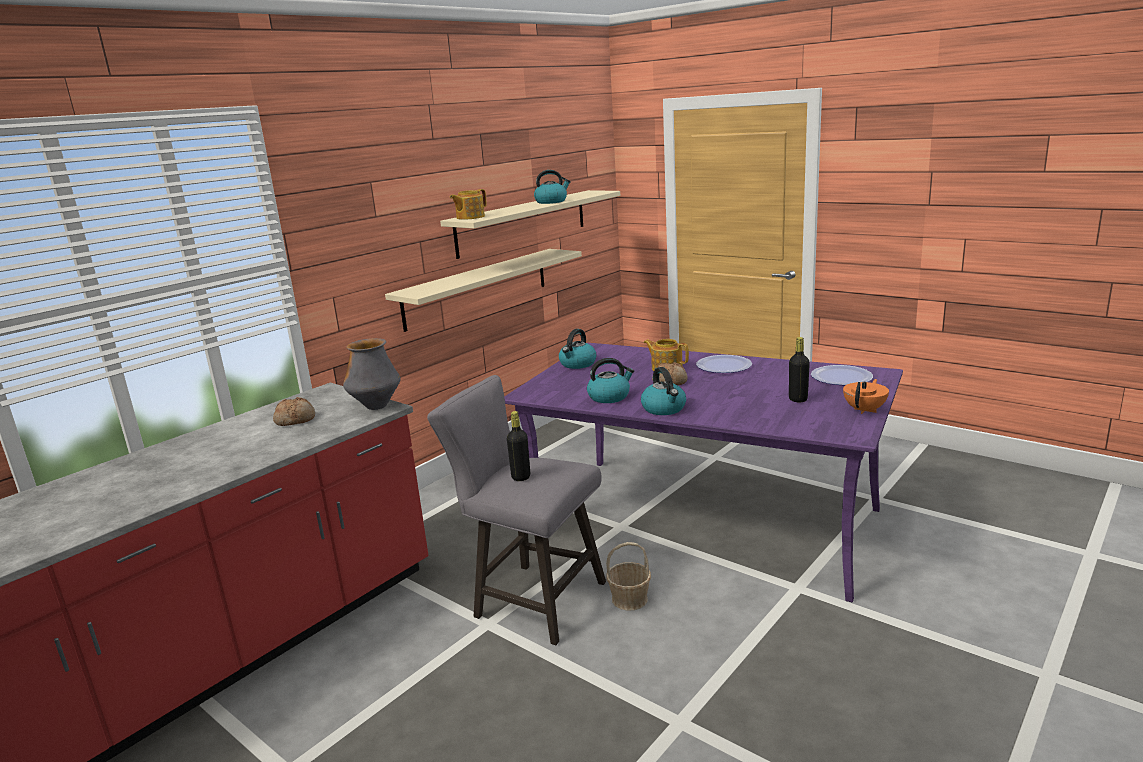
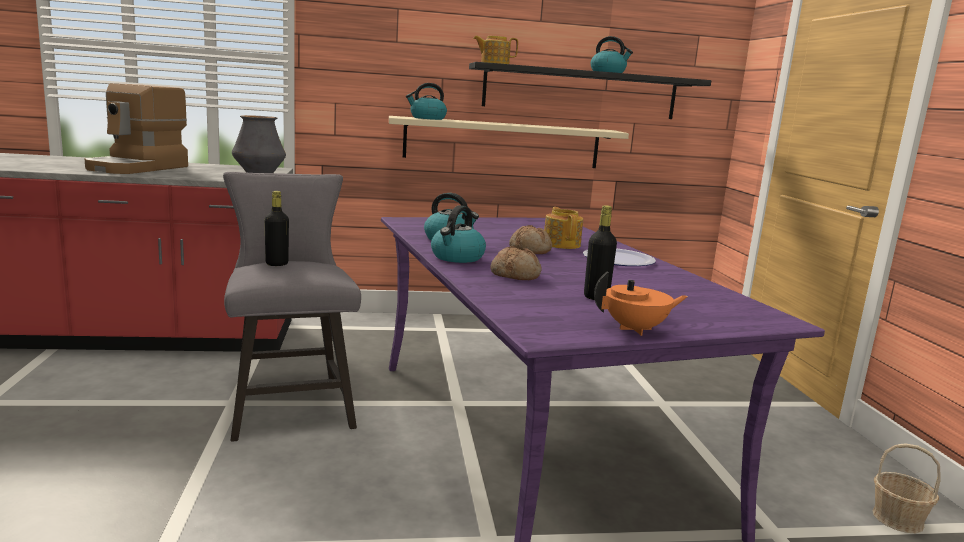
camera: 40 degrees right, 5 degrees down
(231, 447) = (138, 168): none -> coffee machine
(295, 419) = (207, 170): bread -> bread (516, 275)
(523, 222) = (580, 92): beige shelf -> black shelf
(577, 364) = (503, 222): kettle -> kettle (427, 118)
(630, 599) = (343, 450): basket -> basket (898, 519)
(841, 377) = (712, 305): plate -> none

